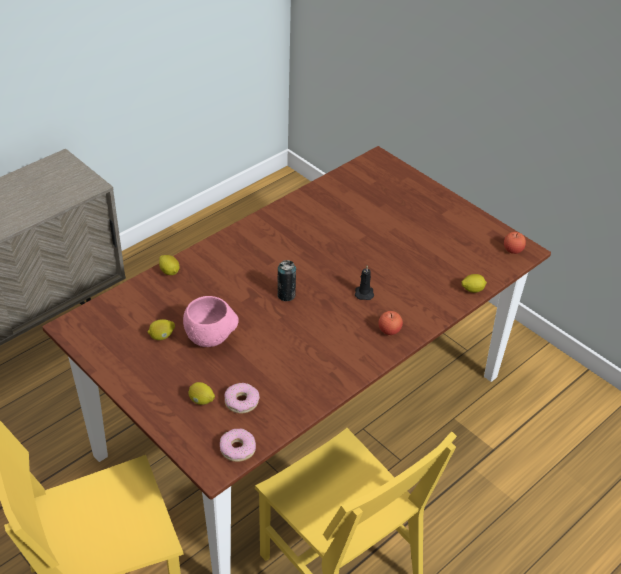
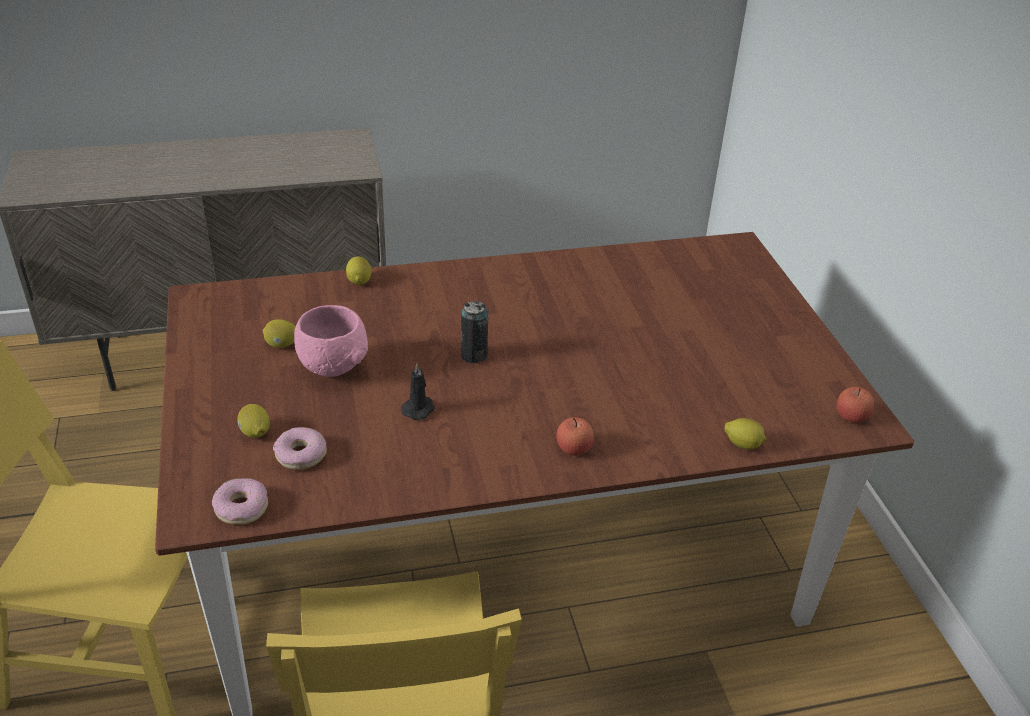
camera: 30 degrees right, 5 degrees down
(364, 293) = (579, 390): black candle -> black candle (419, 409)

